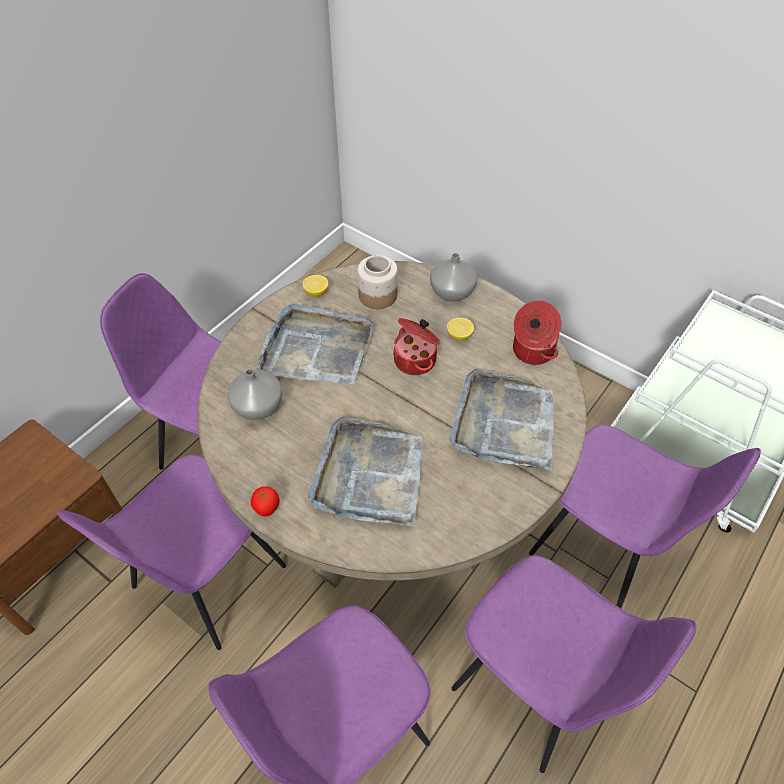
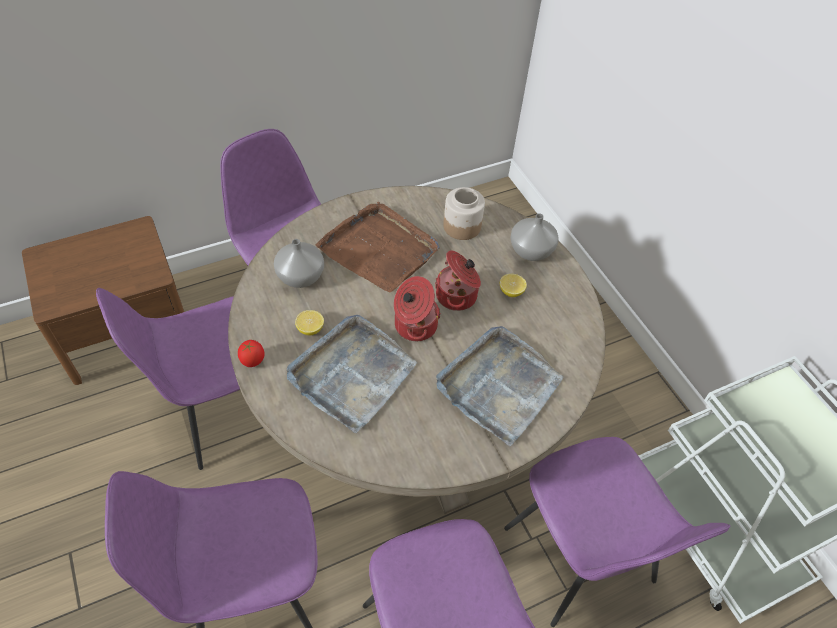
camera: 25 degrees right, 0 degrees up
(316, 292) = (411, 202): lemon -> lemon (310, 329)
(316, 348) = (379, 249): grey tray -> brown tray
(531, 351) = (569, 334): cooking pot -> cooking pot (414, 325)

